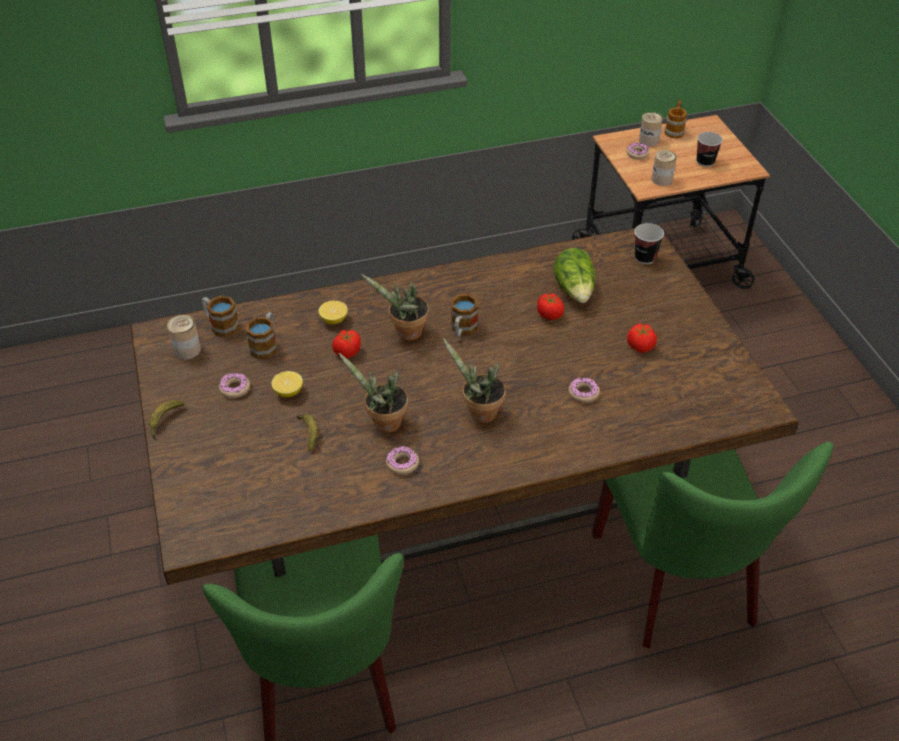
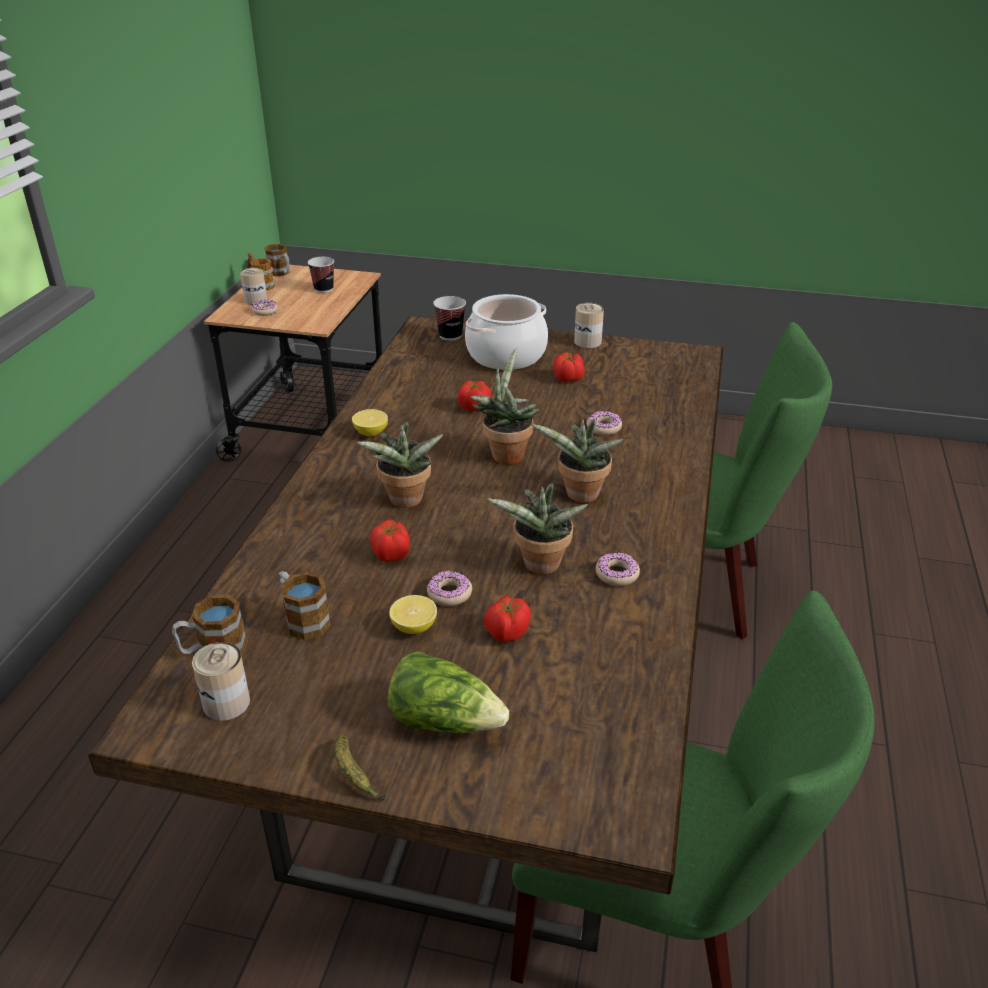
camera: 60 degrees left, 10 degrees down
(235, 389) = (359, 676): donut -> donut (449, 593)
(309, 433) = (507, 633): banana -> tomato
(334, 320) = (321, 547): lemon -> lemon (371, 432)
(462, 330) = (440, 464): mug -> mug (281, 273)
(502, 356) = (505, 453): none -> potted plant
(575, 290) = (453, 382): lettuce -> lettuce (445, 720)
(645, 299) = (506, 355): none -> cooking pot
(662, 179) = (317, 314): can -> can (587, 342)

